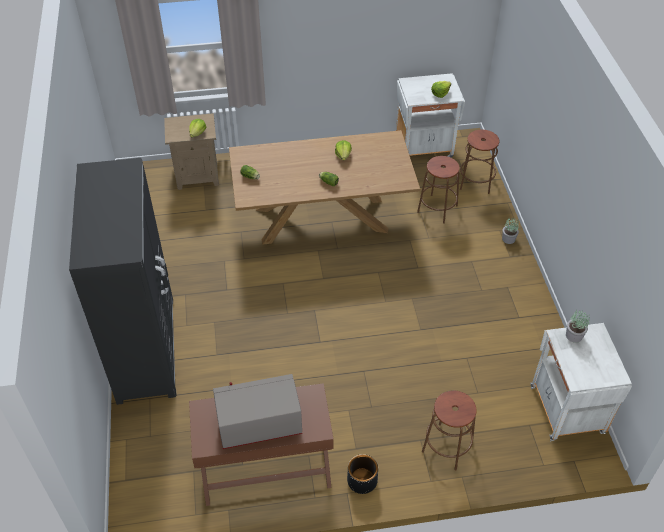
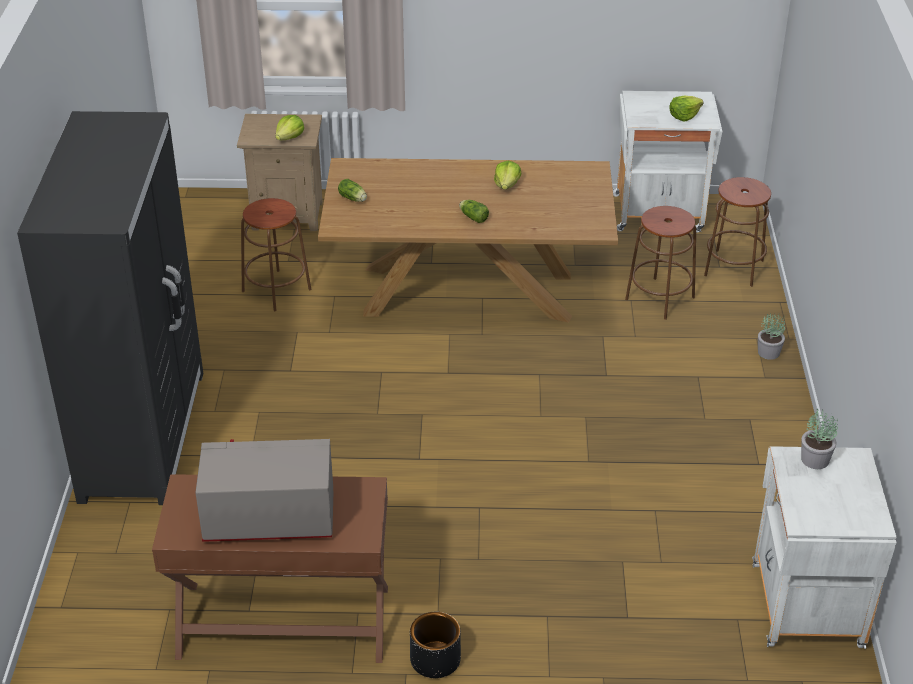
camera: 10 degrees right, 10 degrees down
(447, 446) = (589, 631): brown stool -> brown stool (276, 290)

